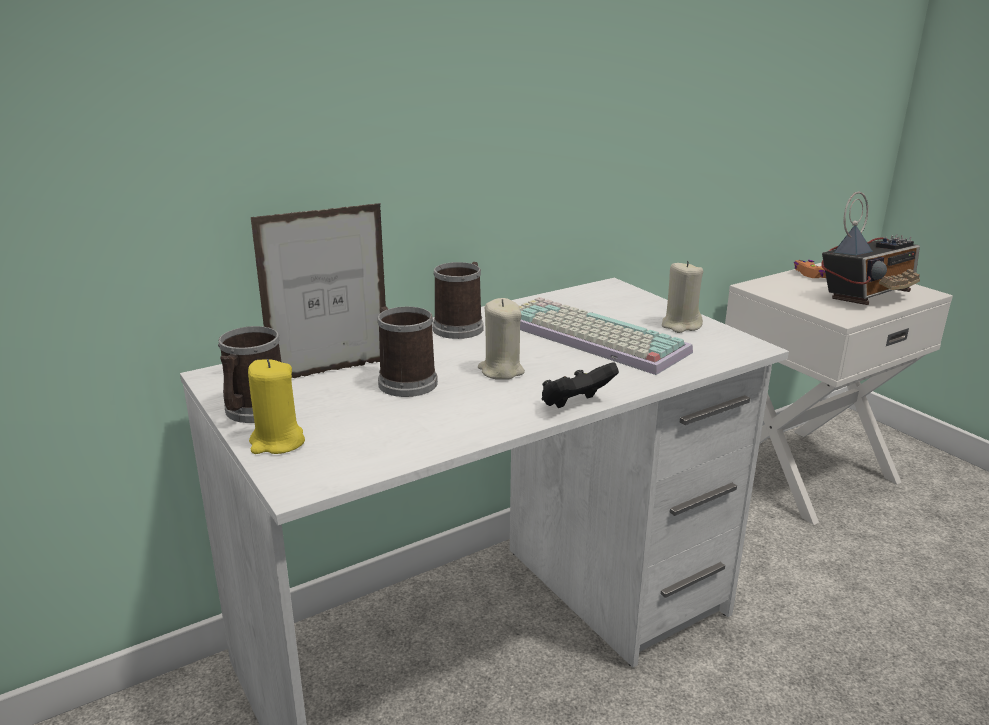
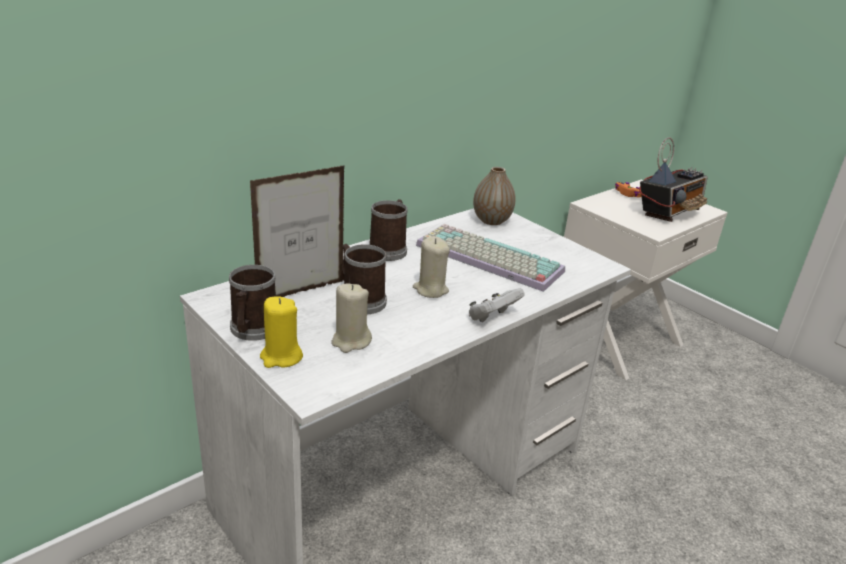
camera: 10 degrees left, 5 degrees up
(575, 404) = (492, 318): black game controller -> white game controller
(607, 296) = (491, 221): none -> vase
(680, 325) = (551, 247): beige candle -> beige candle (350, 341)

